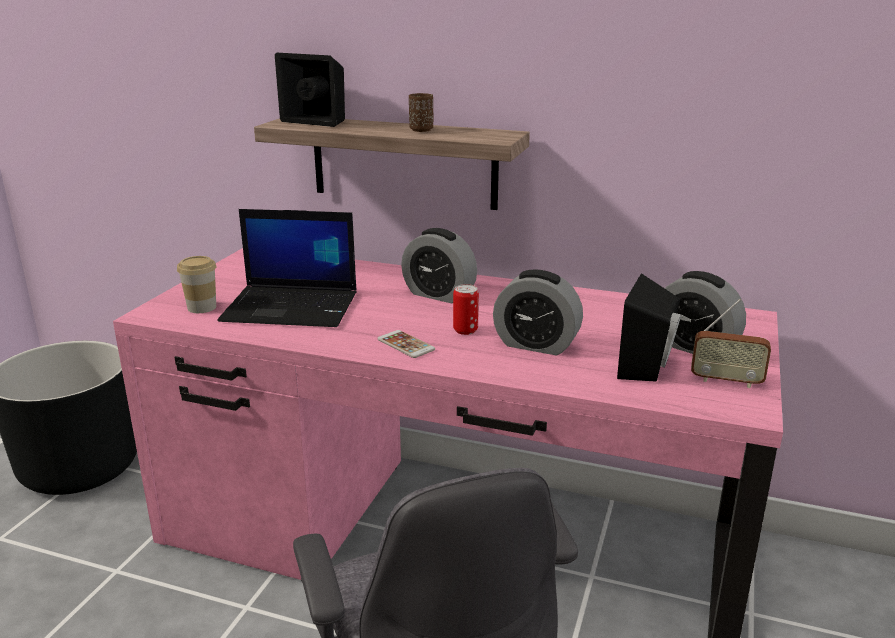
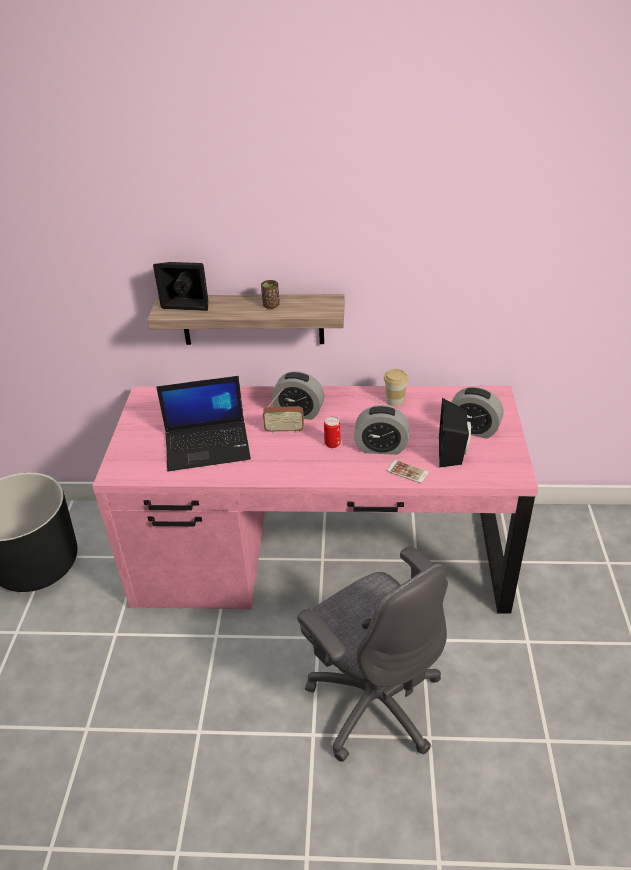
camera: 15 degrees left, 15 degrees up
(202, 307) = (146, 459): cup -> cup (395, 400)
(406, 344) = (302, 465): phone -> phone (407, 472)
(726, 381) = (499, 455): radio -> radio (284, 430)

